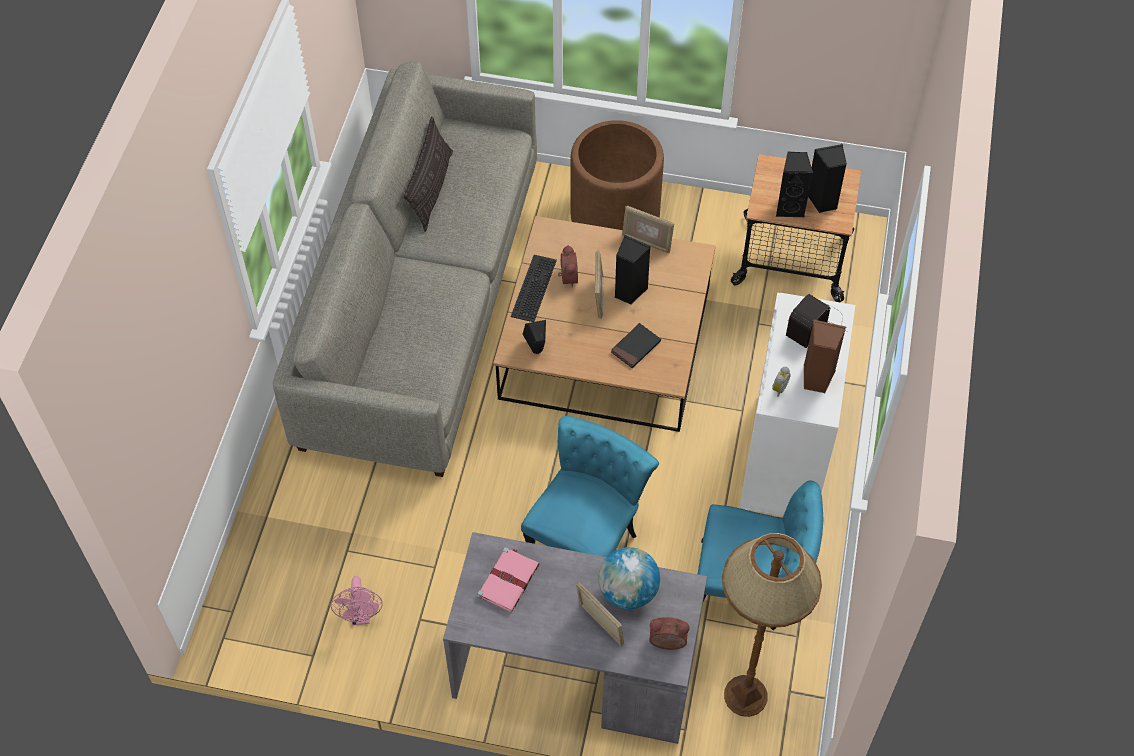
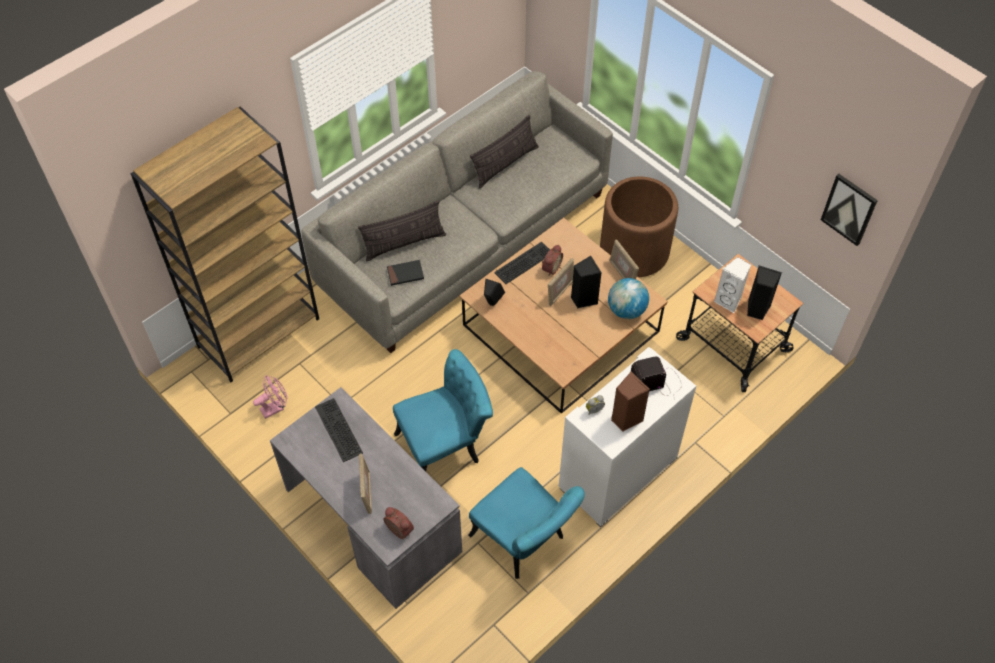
camera: 35 degrees right, 0 degrees up
(268, 544) = (259, 332): none -> brown bookcase
(361, 616) = (275, 407): pink fan -> pink fan turned 150 degrees counterclockwise
(392, 338) = (404, 243): none -> pillow
(509, 580) = (337, 429): pink book -> keyboard
(628, 592) = (401, 483): globe -> globe (626, 310)
(635, 347) = (557, 337): black book -> black book (405, 274)
(745, 696) = (462, 608): brown floor lamp -> none
(790, 207) = (729, 301): black speaker -> white speaker
(885, 39) = (849, 209): none -> picture

